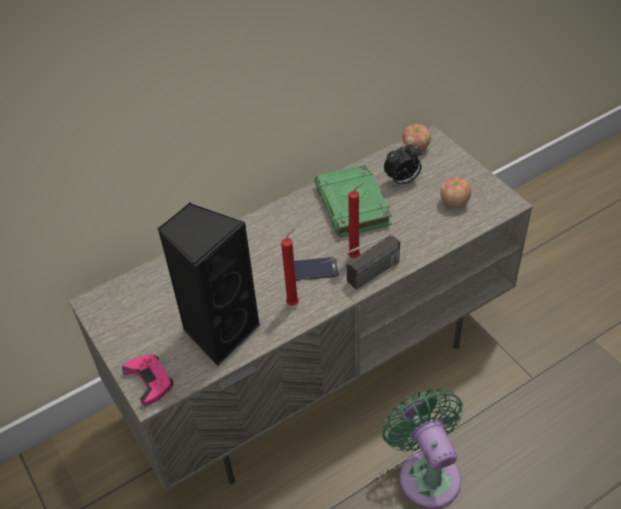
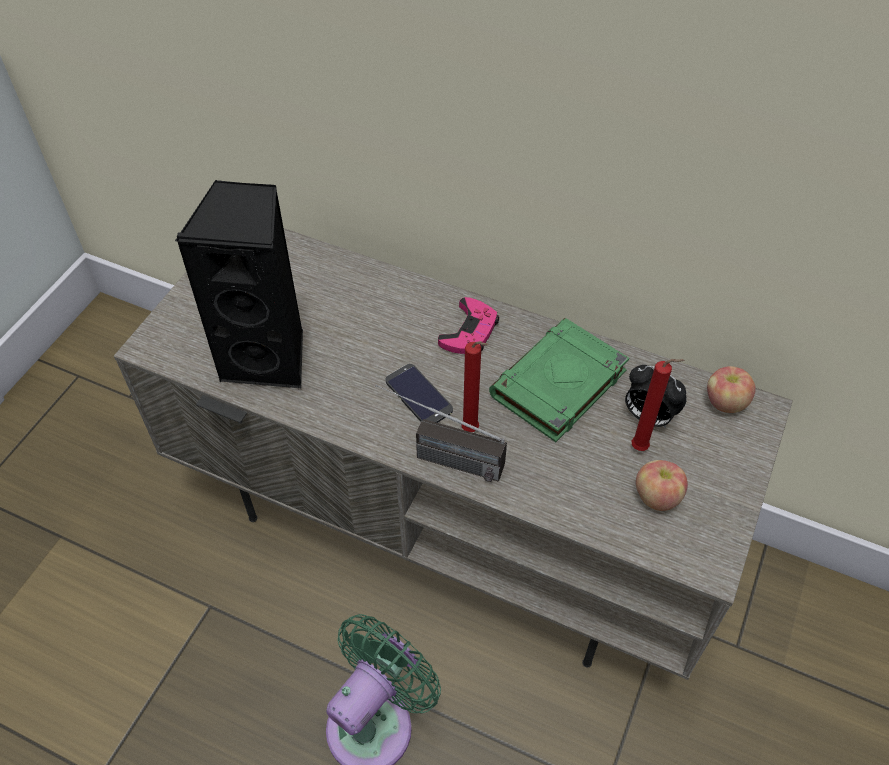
camera: 55 degrees right, 5 degrees up
(149, 380) = (168, 334): pink game controller -> pink game controller (469, 332)
(294, 303) = (355, 405): red candle -> red candle (642, 448)

